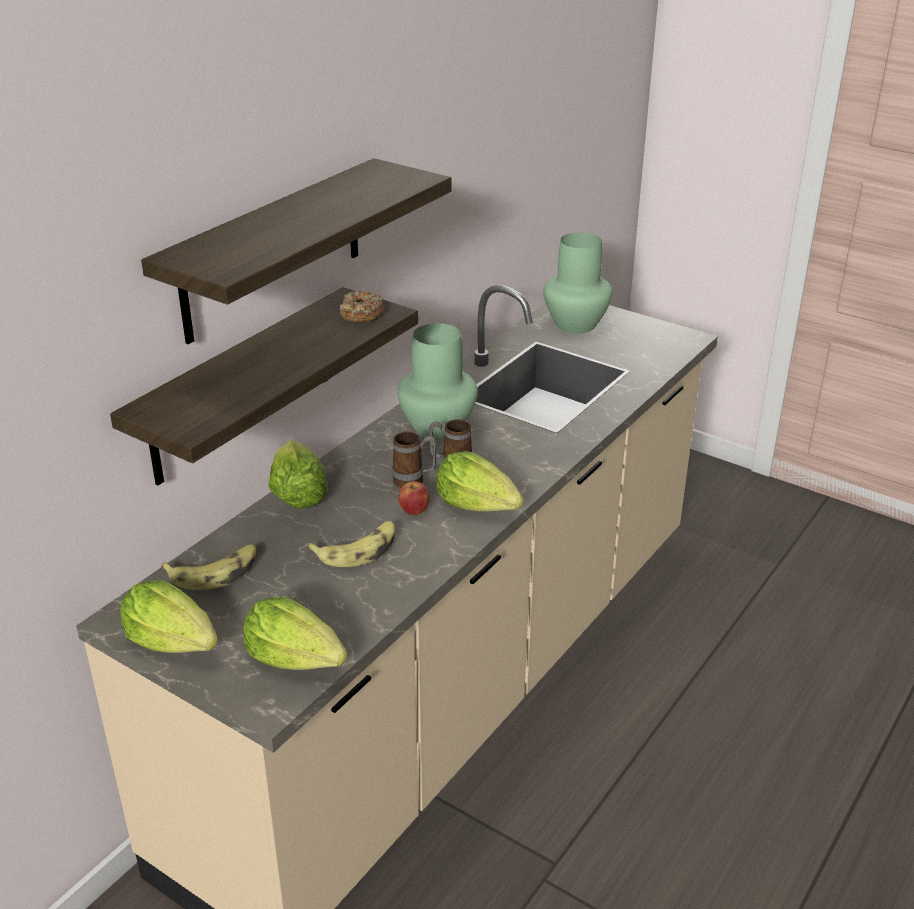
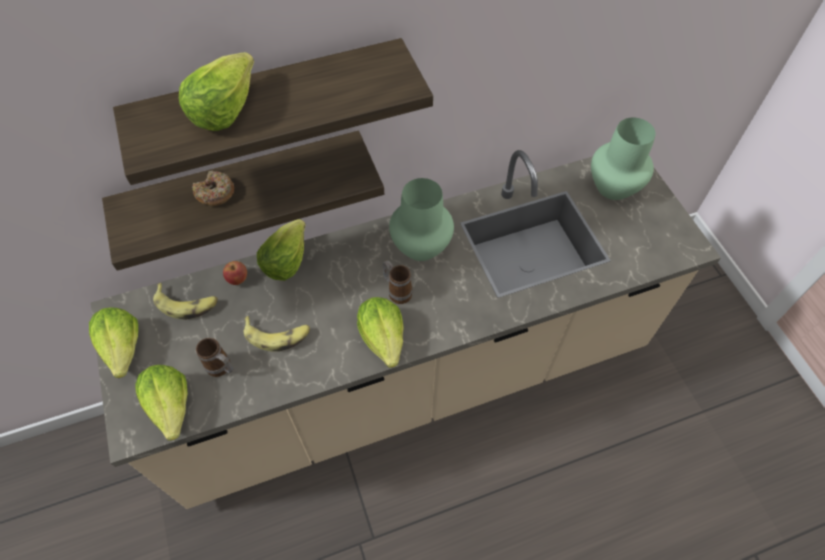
camera: 35 degrees right, 25 degrees up
(265, 230) = (223, 108): none -> lettuce
(361, 314) = (340, 171): donut -> donut (215, 193)
(414, 481) = (363, 291): mug -> mug (222, 369)
(414, 511) = (339, 319): apple -> apple (238, 279)

